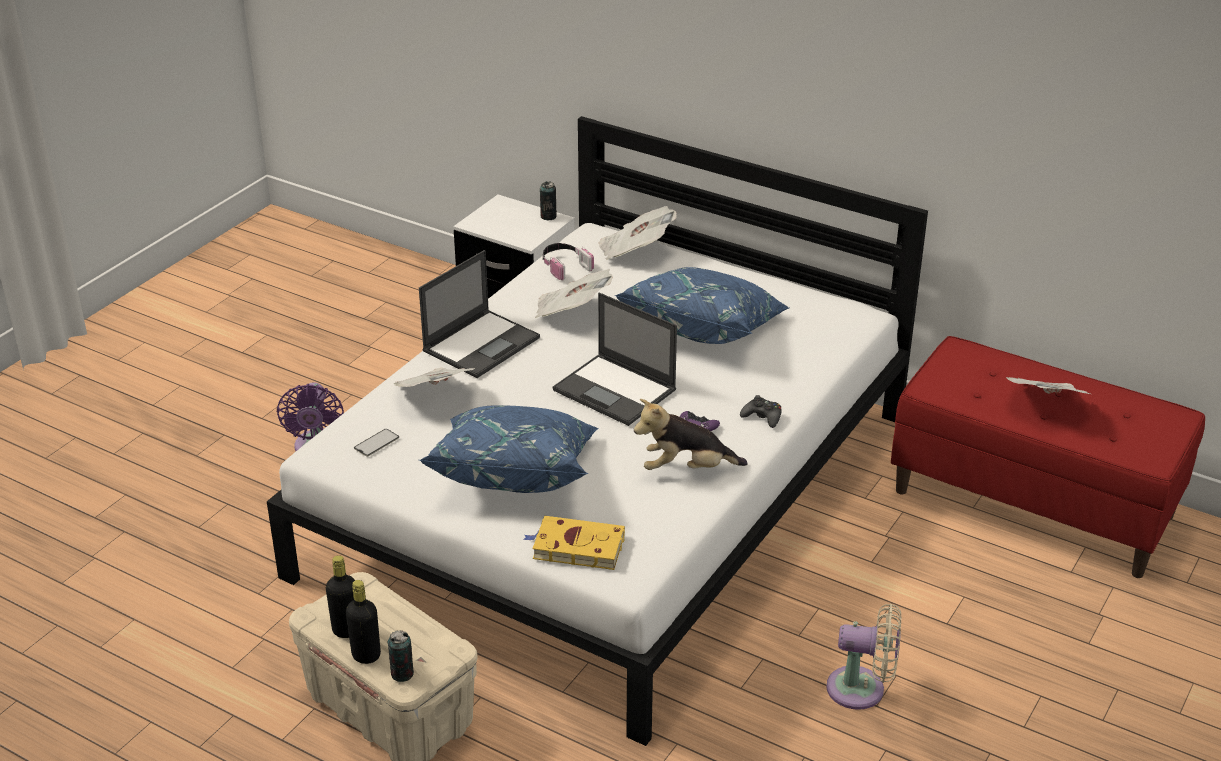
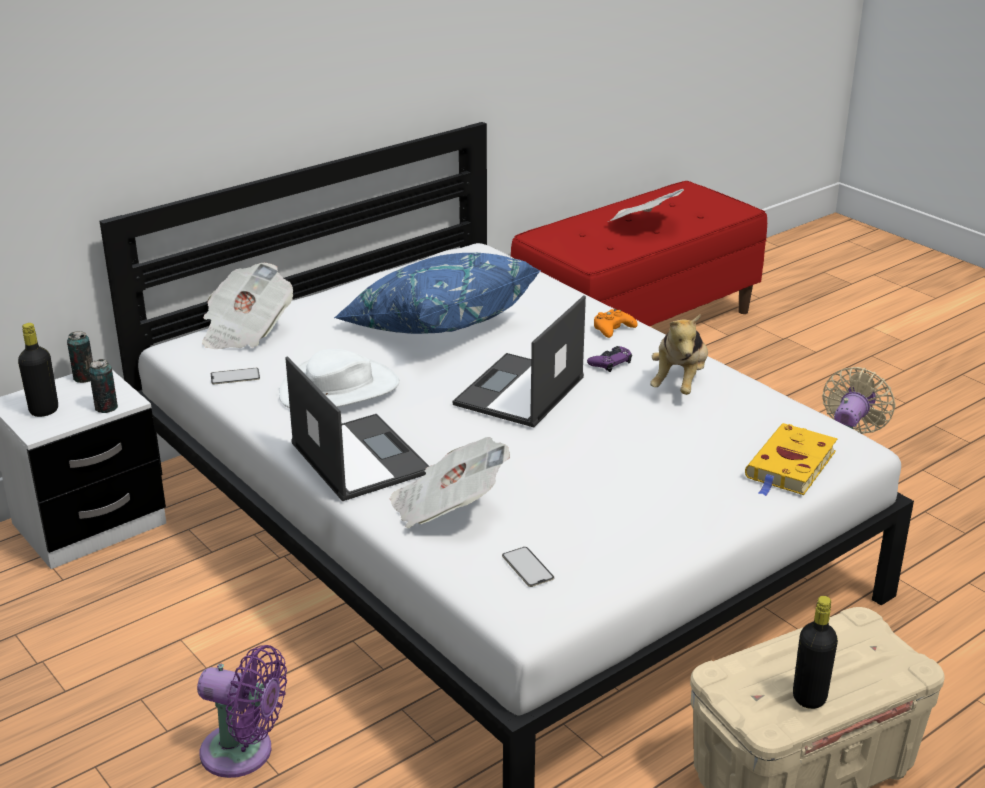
camera: 70 degrees left, 5 degrees down
(366, 655) = (860, 688): black bottle -> black bottle (44, 410)
(402, 674) = (898, 665): can -> can (106, 408)
(515, 472) = (637, 480): blue pillow -> none
(564, 266) = (235, 376): headphones -> phone
(571, 312) = (339, 389): newspaper -> white hat
(616, 390) = (519, 392): laptop -> laptop turned 150 degrees clockwise
(762, 417) = (613, 329): black game controller -> orange game controller

